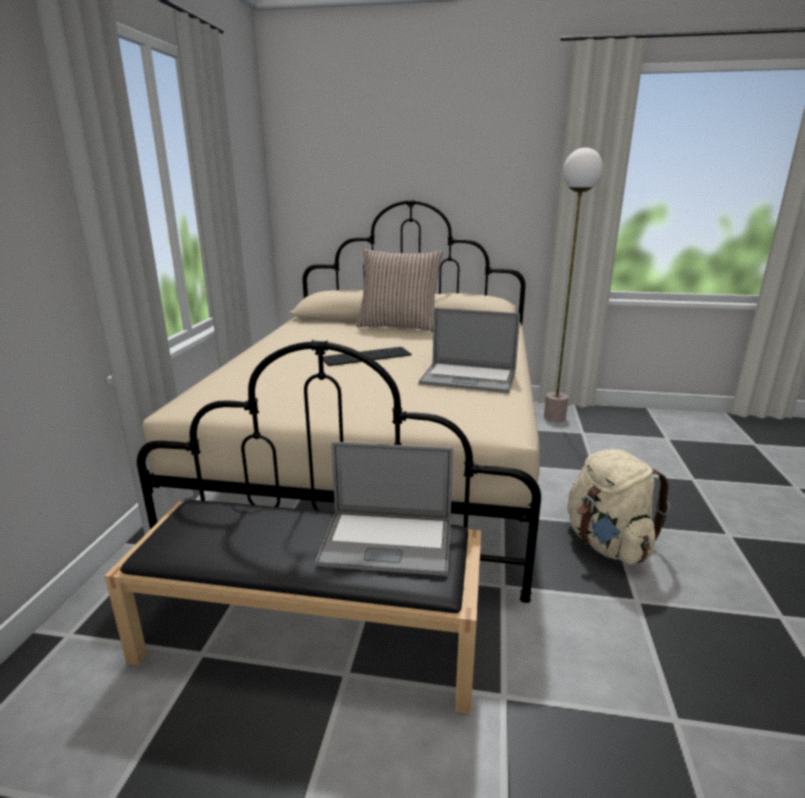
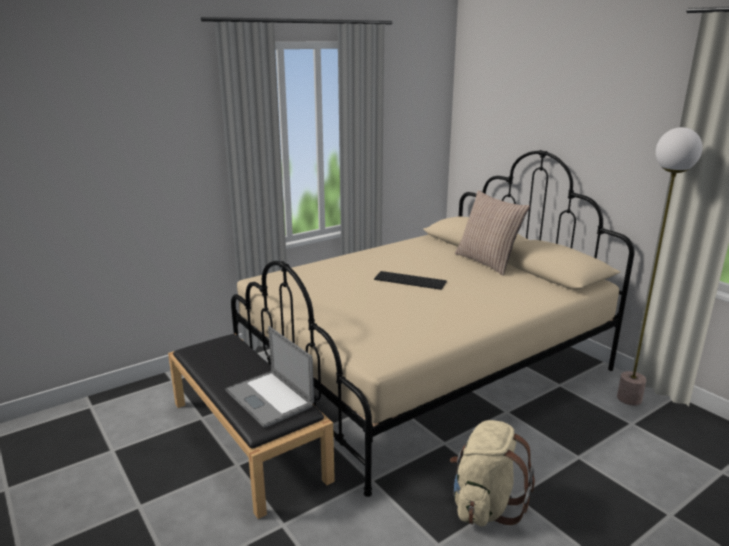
camera: 45 degrees right, 0 degrees up
(468, 378) = (438, 321): laptop -> none

